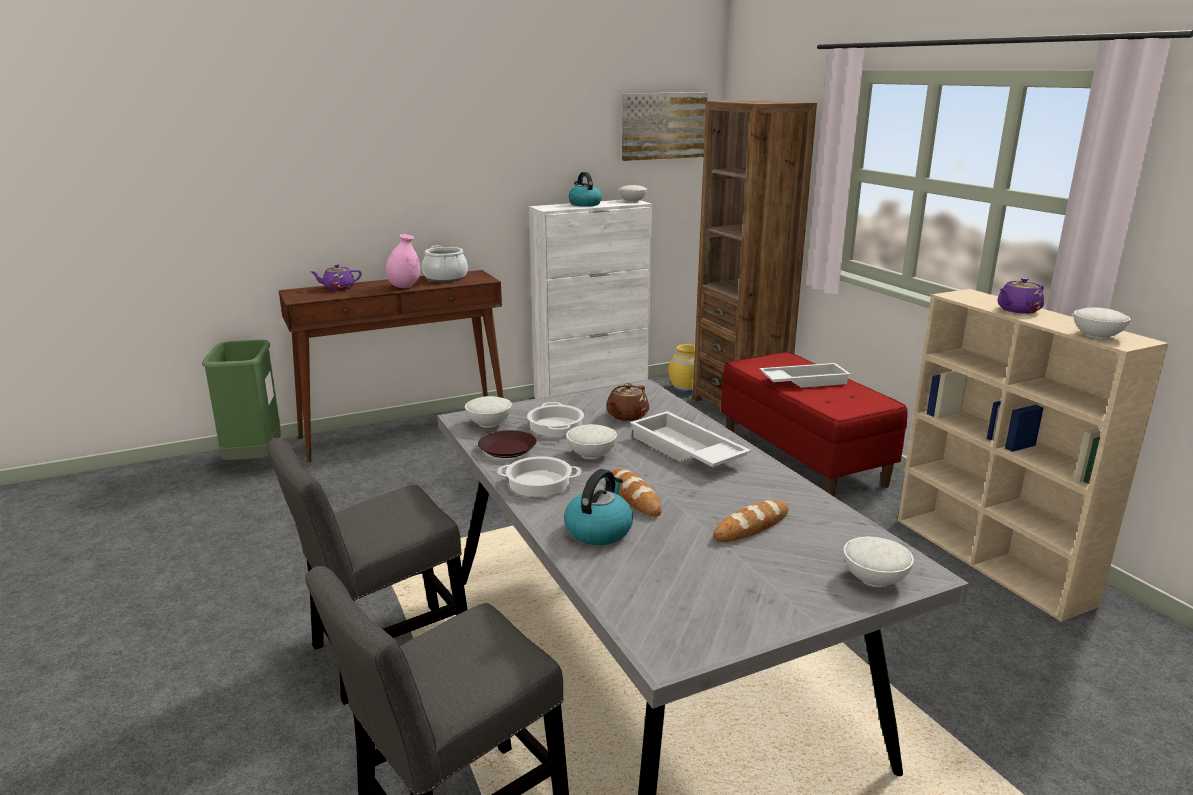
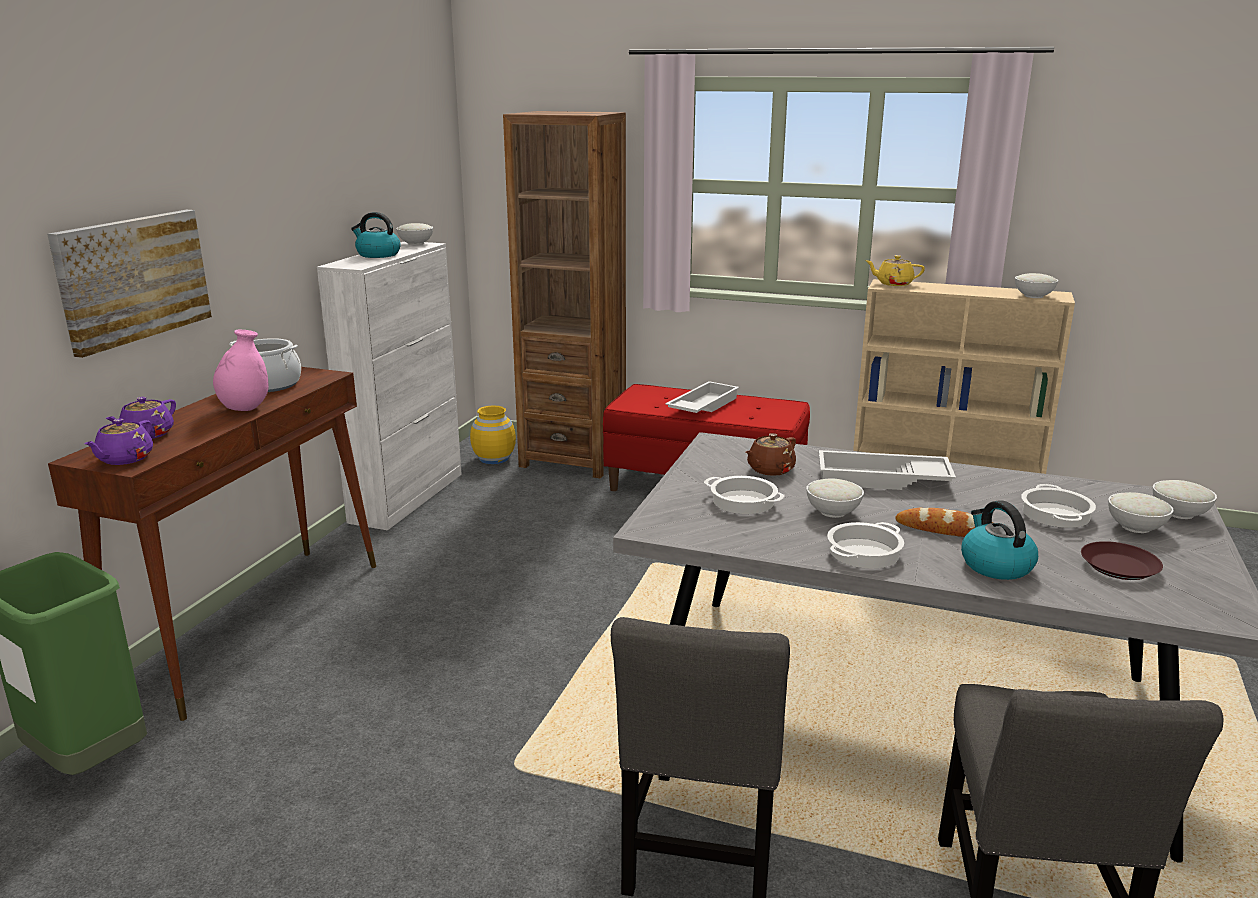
camera: 45 degrees left, 0 degrees up
(490, 423) = (684, 523): white bowl -> white bowl (1136, 527)
(508, 449) = (763, 538): brown plate -> brown plate (1120, 567)
(626, 416) = (770, 470): brown teapot -> brown teapot turned 60 degrees clockwise
(663, 126) = (417, 146): picture -> picture (132, 279)
(751, 526) = (1054, 514): bread -> cooking pot
(973, 295) = (893, 284): none -> yellow teapot
(1017, 310) = (948, 288): purple teapot -> purple teapot (124, 459)

